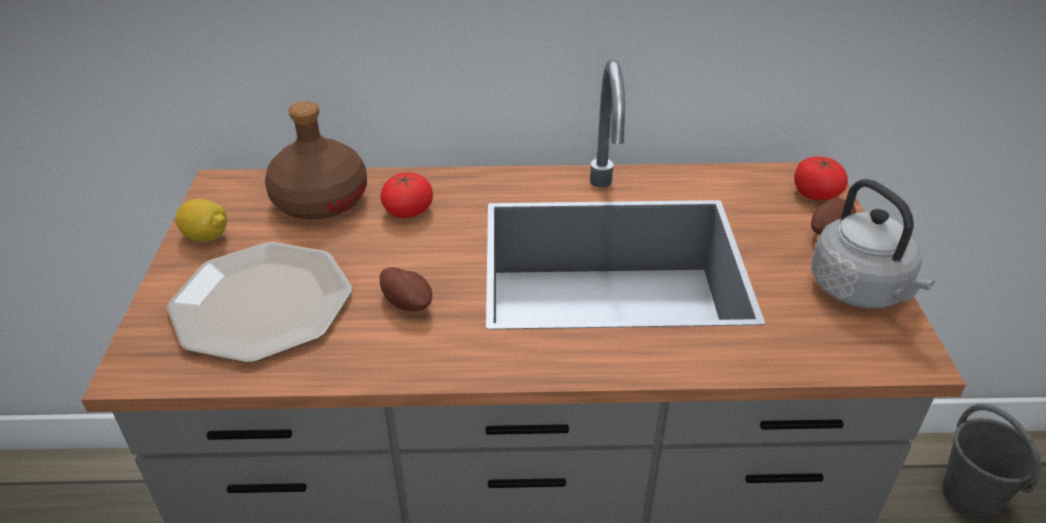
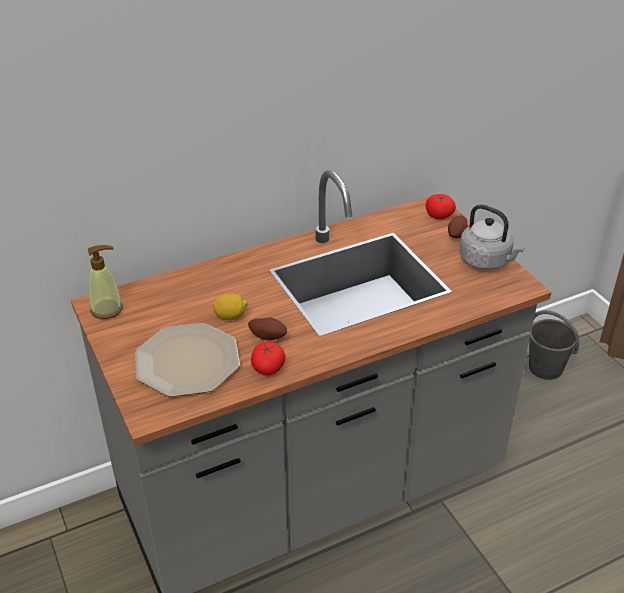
camera: 25 degrees left, 0 degrees up
(206, 236) = (118, 336): lemon -> lemon (230, 316)
(228, 195) = (107, 309): none -> soap dispenser
(319, 200) = (167, 296): brown bottle -> none
(408, 210) = (226, 287): tomato -> tomato (268, 368)

